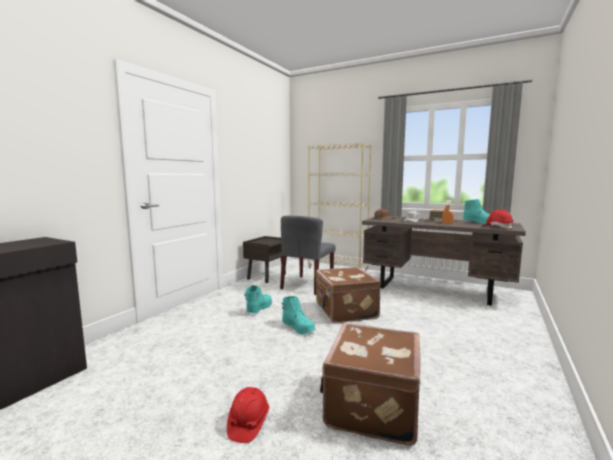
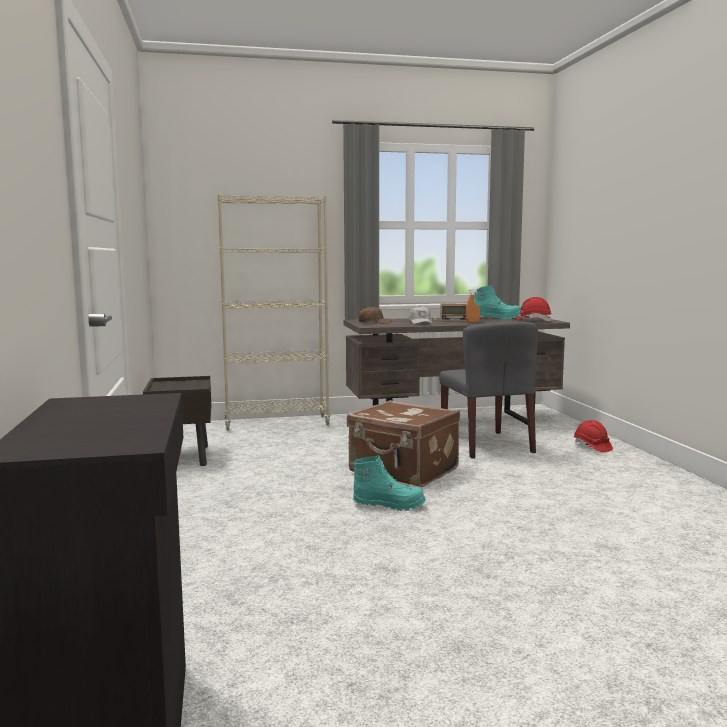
camera: 40 degrees left, 0 degrees up
(248, 423) = (547, 606): red hard hat -> red hard hat (592, 447)
(258, 308) = (278, 501): turquoise boot -> none
(307, 285) = (280, 453): grey chair -> grey chair (486, 444)
(370, 405) = (610, 544): brown suitcase -> none

